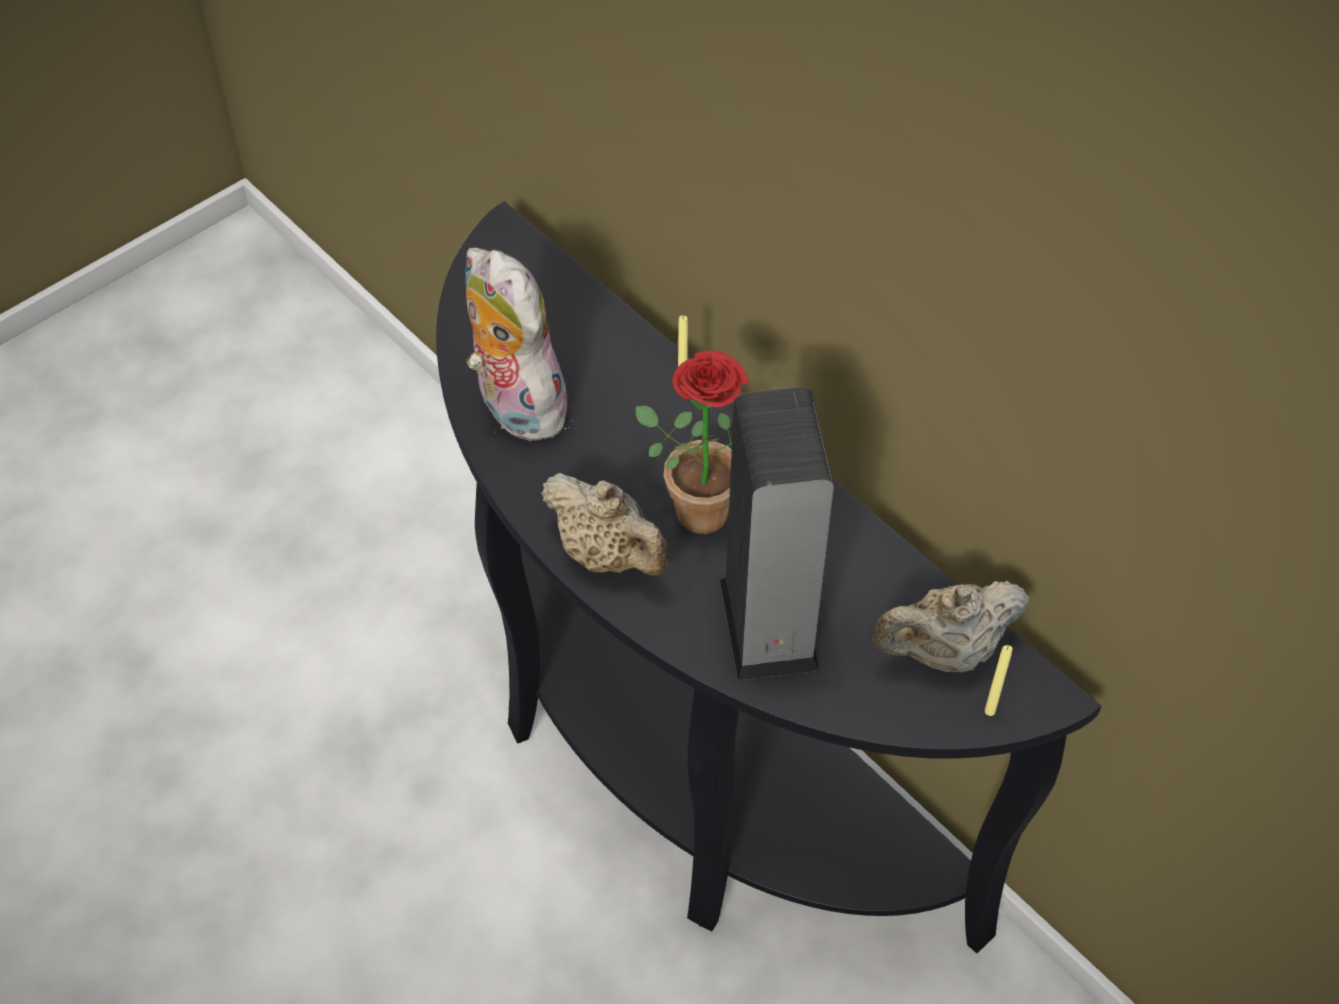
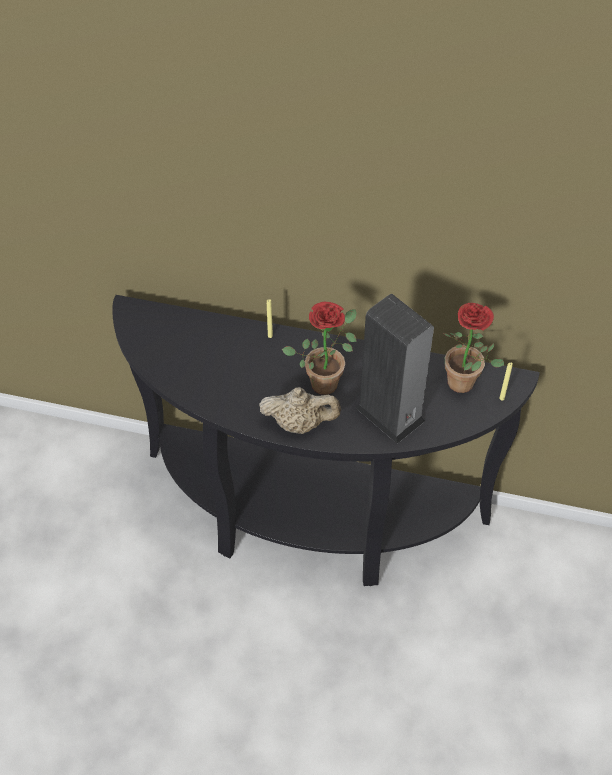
camera: 35 degrees left, 0 degrees up
(514, 405) = (202, 383): plush toy -> none
(945, 651) = (466, 385): beige teapot -> potted plant

